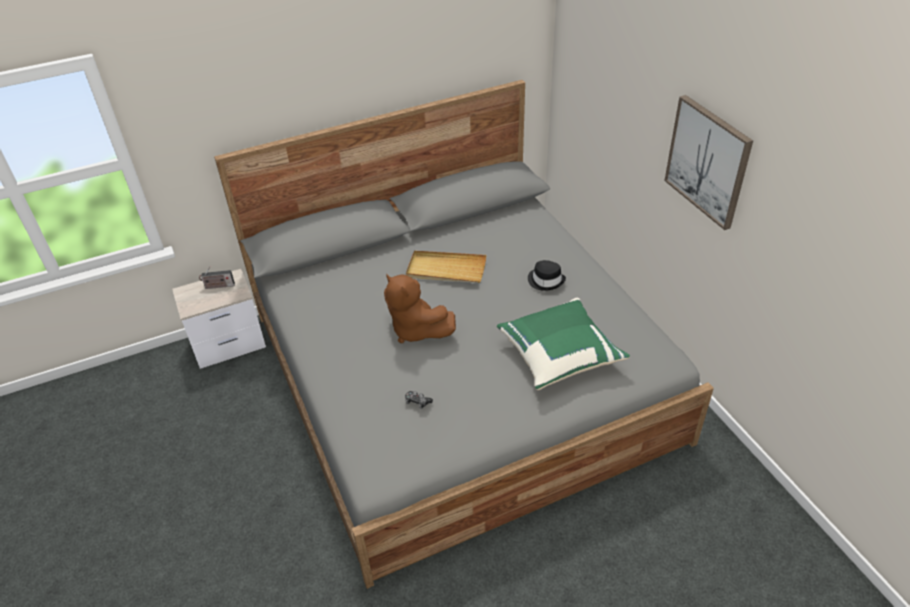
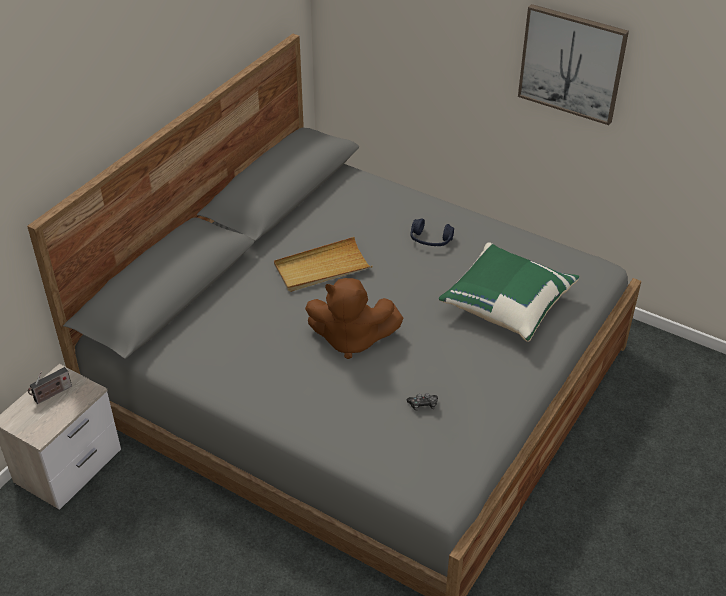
camera: 35 degrees left, 0 degrees up
(546, 280) = (430, 240): black hat -> blue headphones

